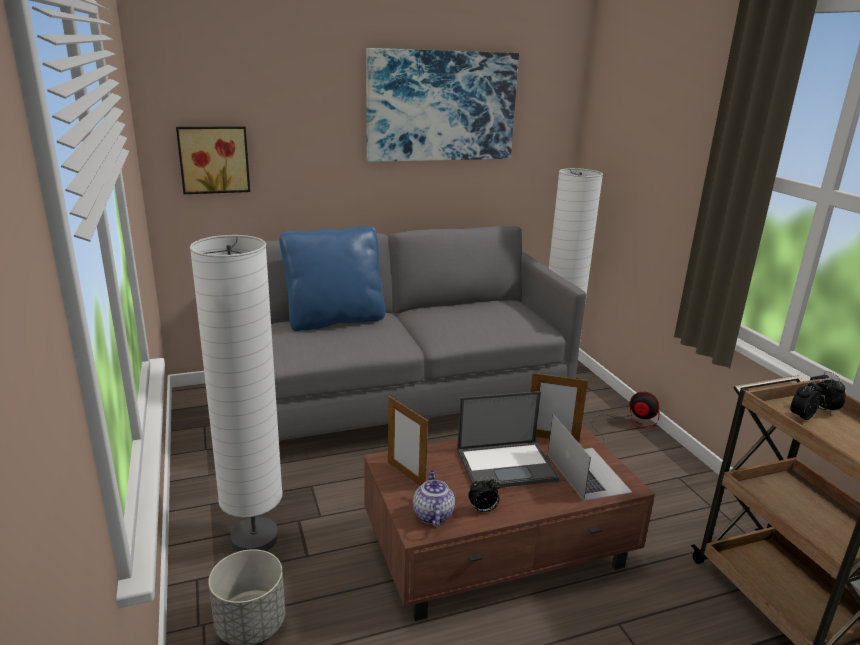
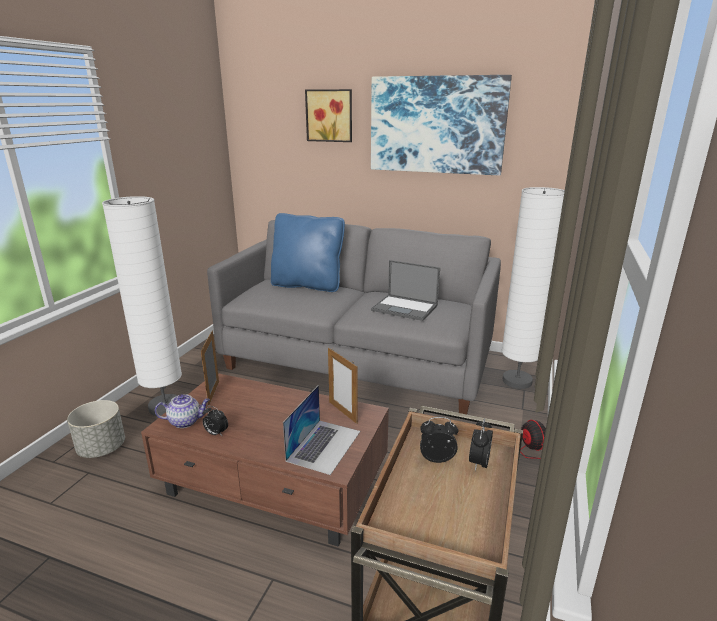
camera: 40 degrees right, 0 degrees up
(214, 159) = (269, 160): picture -> picture (330, 115)
(432, 514) = (186, 421): teapot -> teapot turned 45 degrees clockwise
(507, 465) = (280, 414): laptop -> laptop (405, 308)

